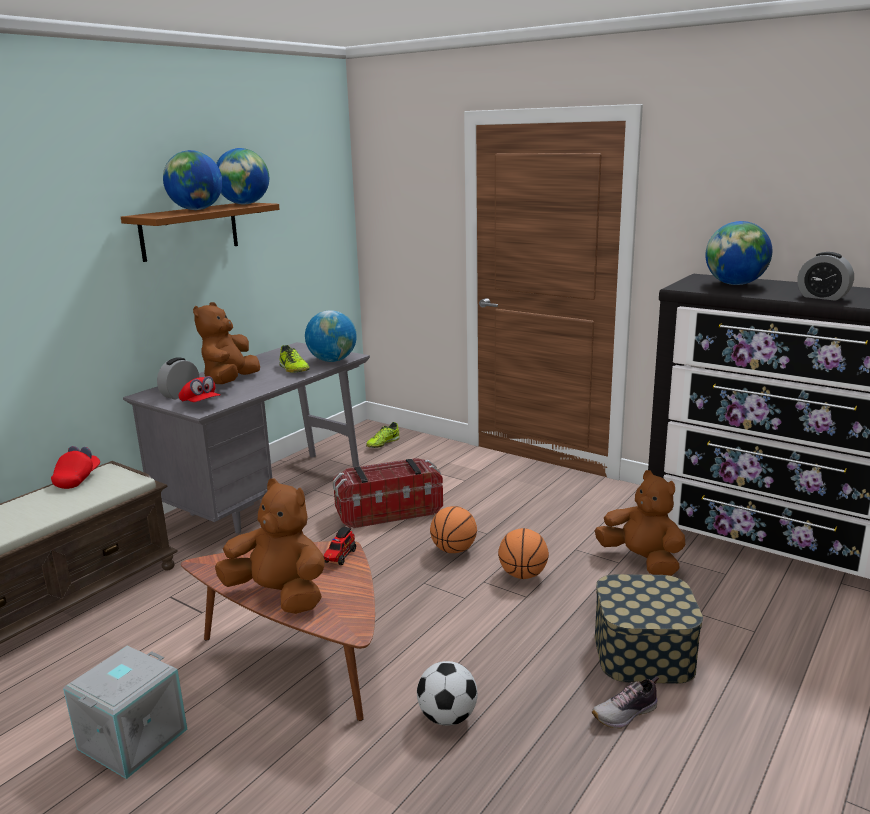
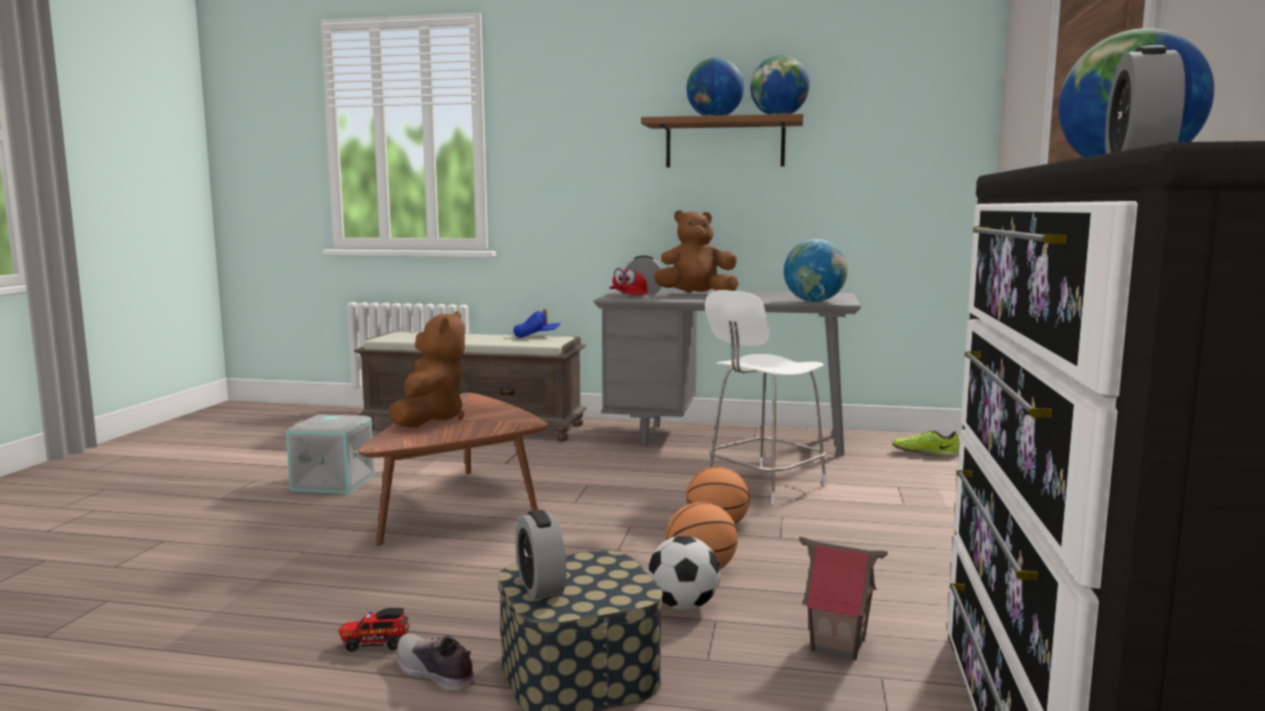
camera: 65 degrees right, 10 degrees down
(78, 479) = (537, 336): red cap -> blue cap
(294, 370) = (761, 299): shoe -> none
(339, 557) = (510, 423): toy truck -> toy truck (374, 644)
(388, 511) = (763, 485): storage box -> white chair
(447, 717) = (394, 577): football -> football (683, 606)
(642, 561) = (838, 646): brown plush toy -> toy house
(649, 614) = (540, 586): none -> alarm clock

